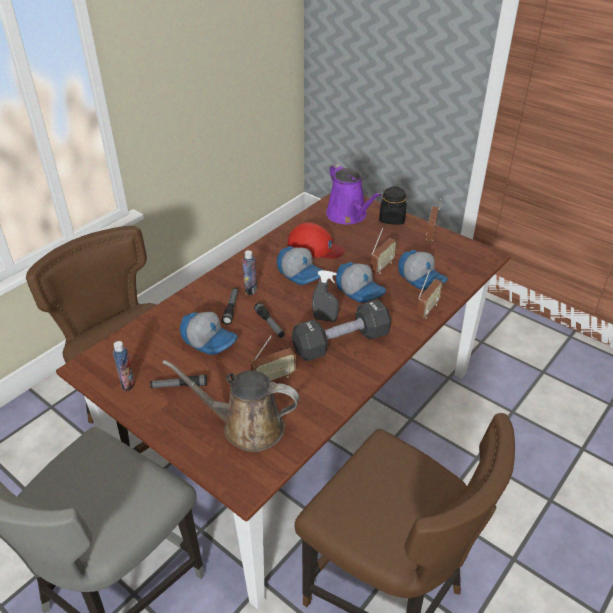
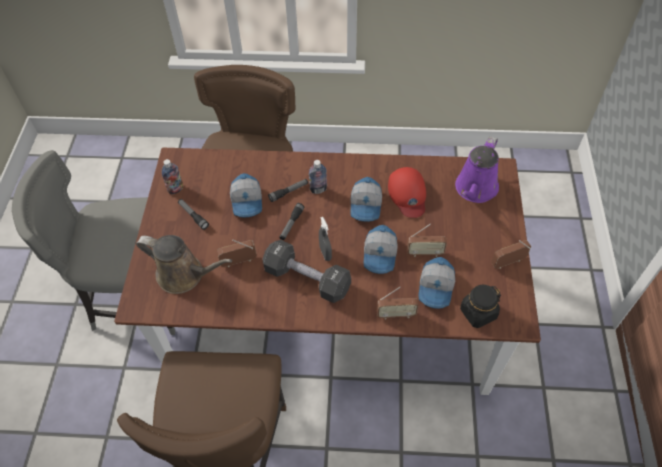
camera: 55 degrees right, 15 degrees up
(247, 427) = (184, 275): brown watering can -> brown watering can turned 135 degrees clockwise
(274, 378) = (238, 261): radio -> radio turned 135 degrees clockwise
(392, 219) = (502, 222): black jar -> black jar (478, 313)

